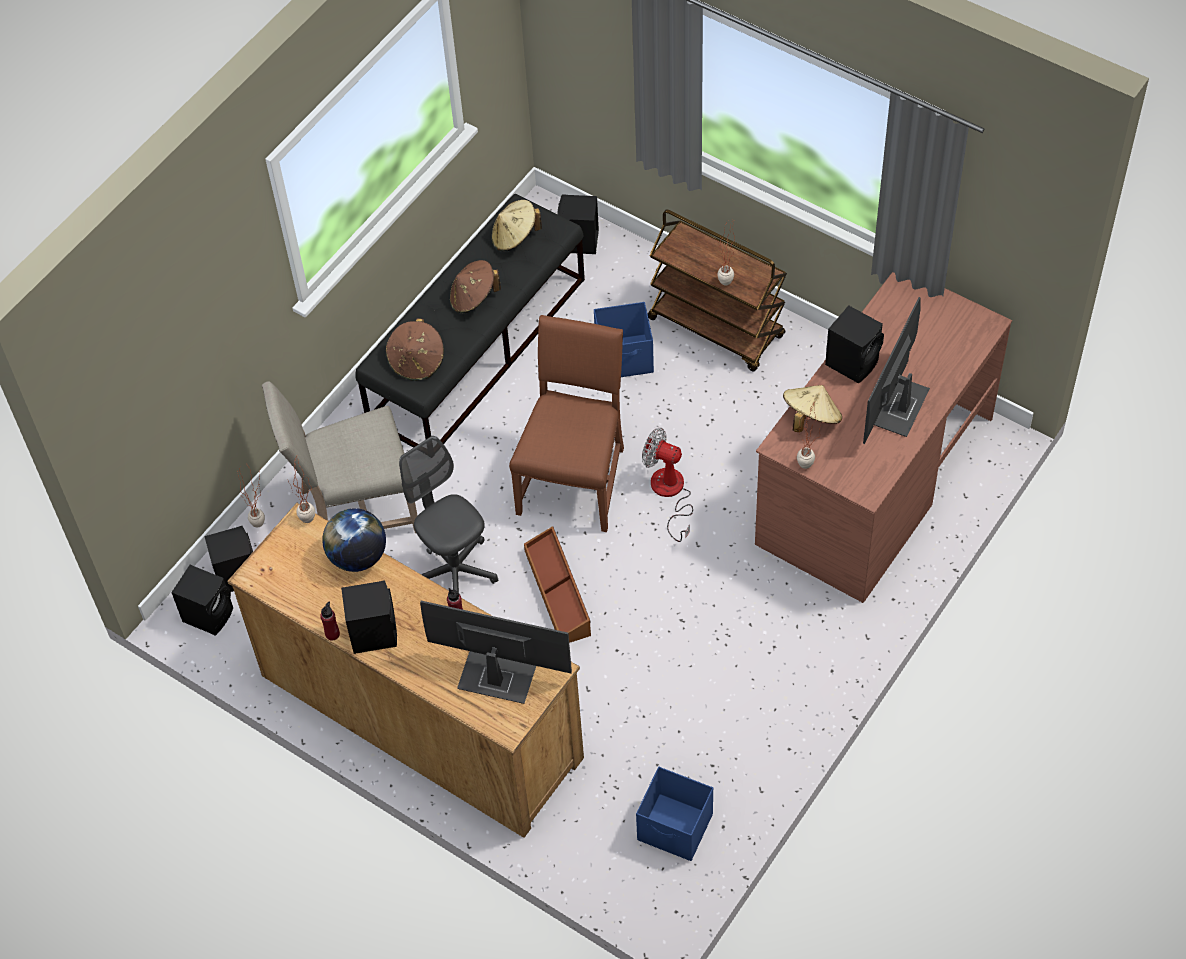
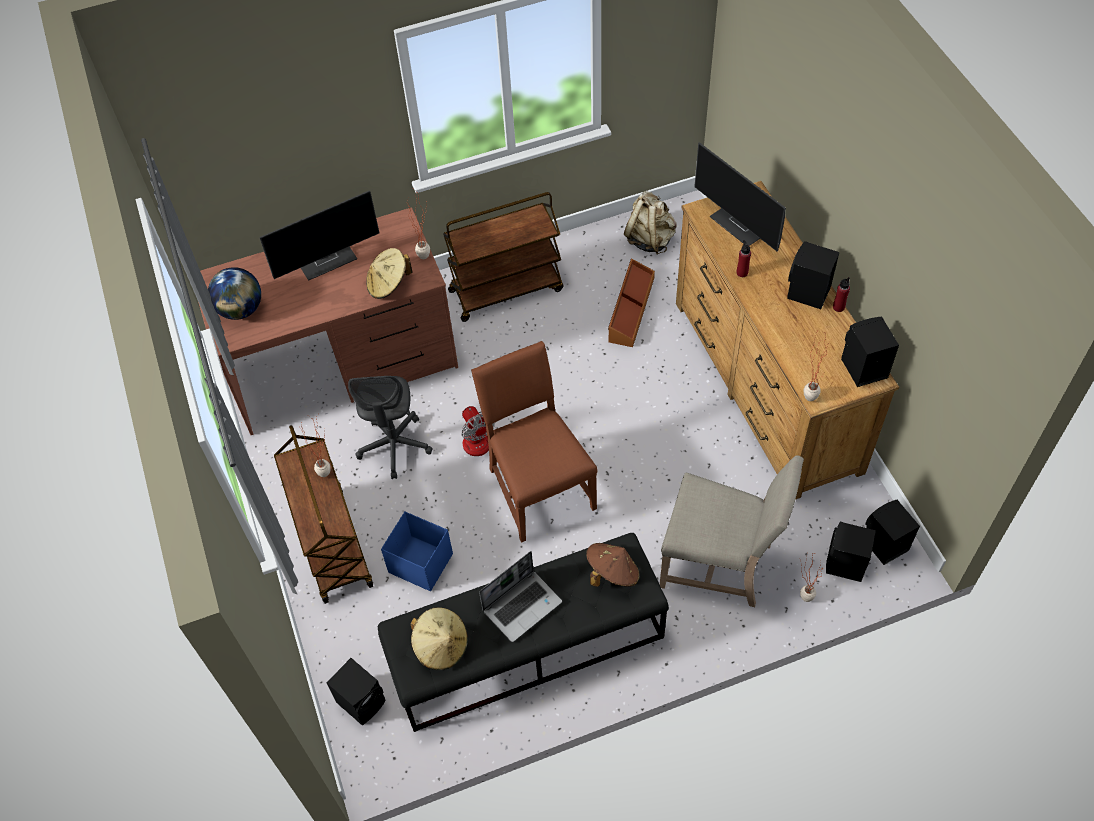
camera: 145 degrees left, 0 degrees up
(358, 556) = (787, 350): globe -> globe (241, 310)
(454, 572) = (676, 468): grey office chair -> grey office chair (394, 446)
(473, 298) = (522, 605): brown hat -> laptop
(559, 592) = (613, 412): brown storage box -> brown storage box (630, 309)
(575, 478) = (538, 487): brown chair -> brown chair turned 105 degrees clockwise
(675, 828) = (650, 239): blue storage box -> beige backpack
(784, 661) = (506, 289): none -> brown cart
(853, 362) = (321, 305): black speaker -> black speaker (862, 368)

